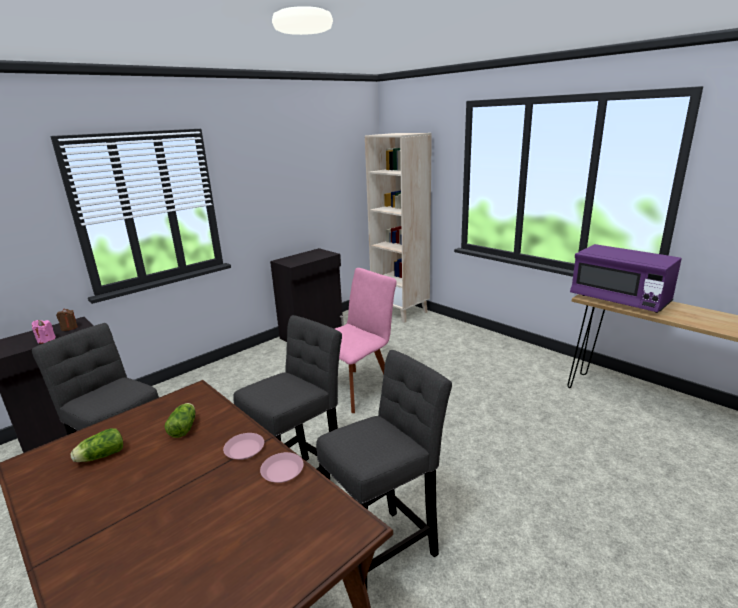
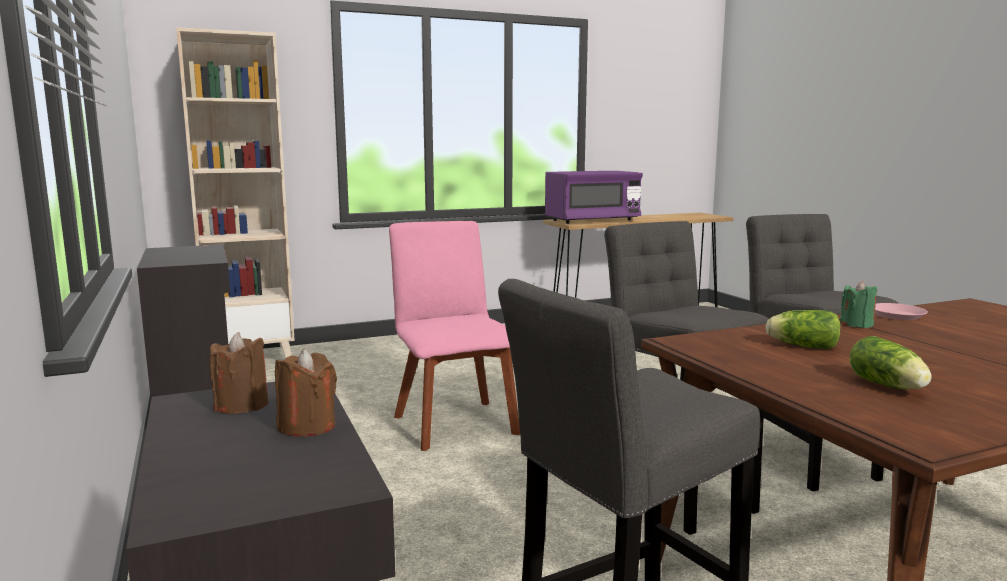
camera: 70 degrees left, 10 degrees down
(46, 340) = (307, 426): pink candle -> brown candle
(244, 449) = (856, 324): pink plate -> green candle

